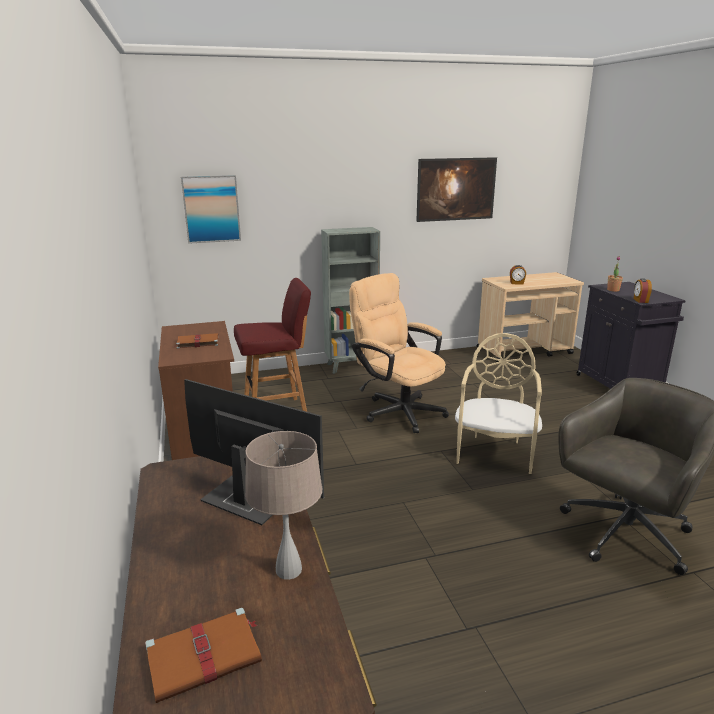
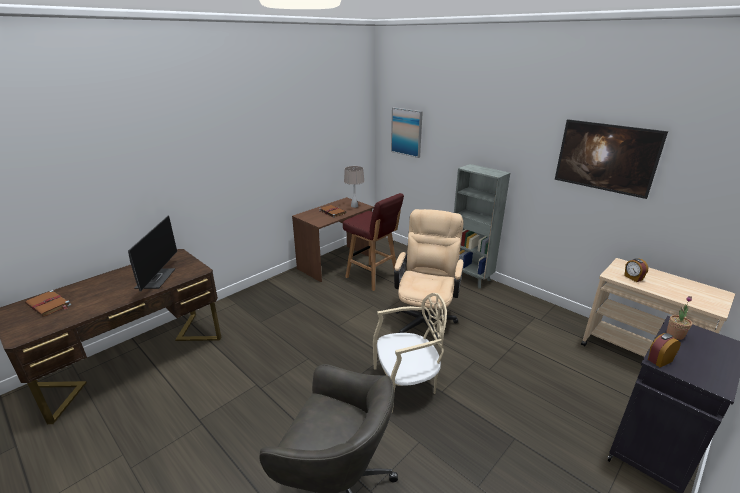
camera: 60 degrees right, 5 degrees up
(289, 569) = (101, 305): beige table lamp -> beige table lamp (354, 206)

